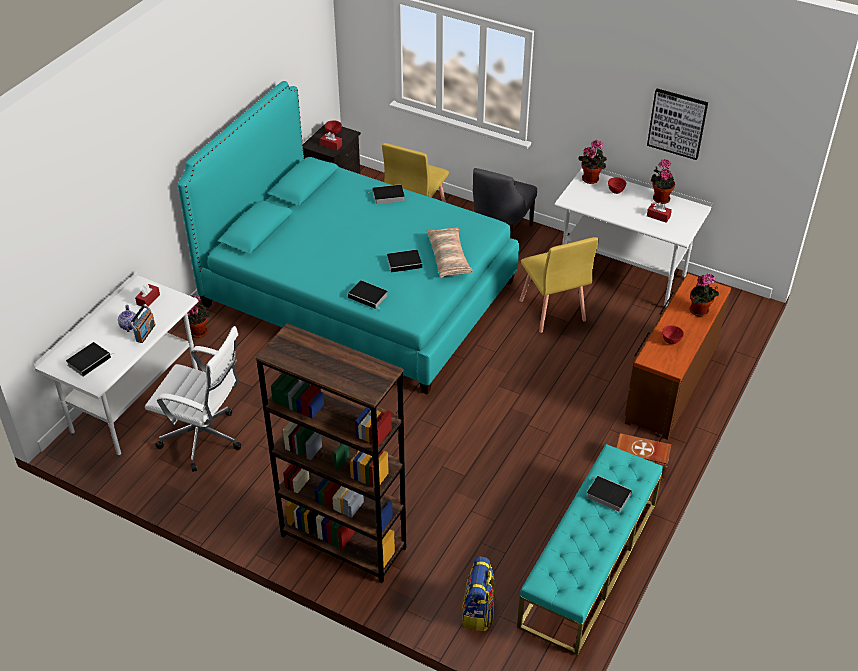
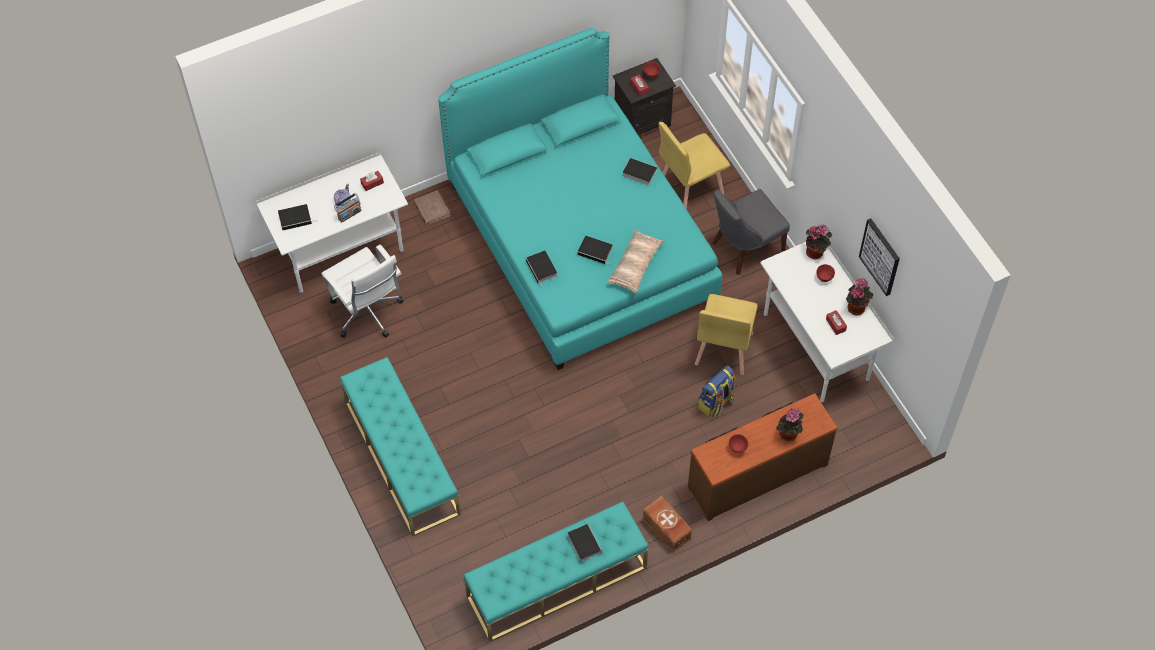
camera: 35 degrees right, 15 degrees up
(198, 331) = (431, 209): potted plant -> brown book
(343, 542) = (401, 457): brown bookcase -> turquoise bench
(478, 612) = (450, 568): backpack -> backpack (716, 403)

